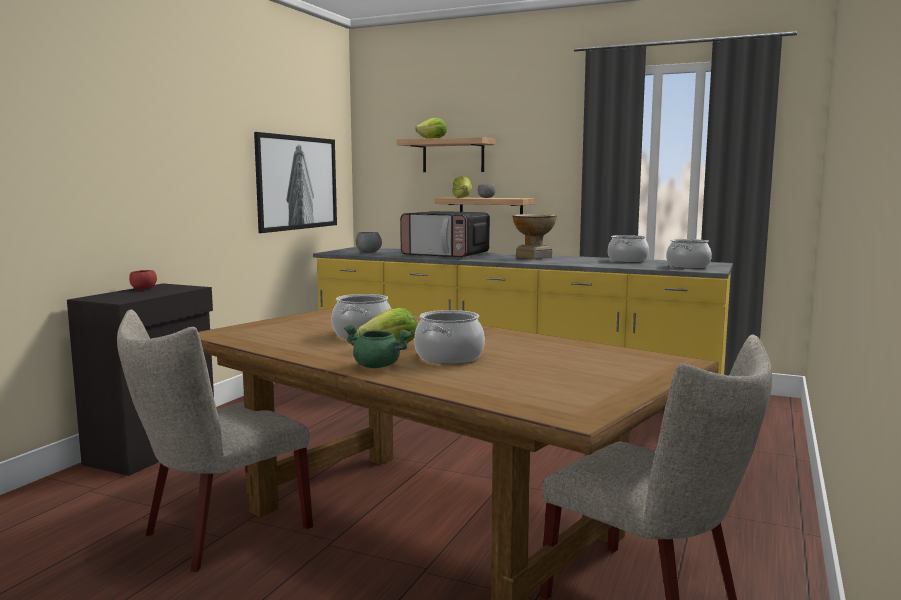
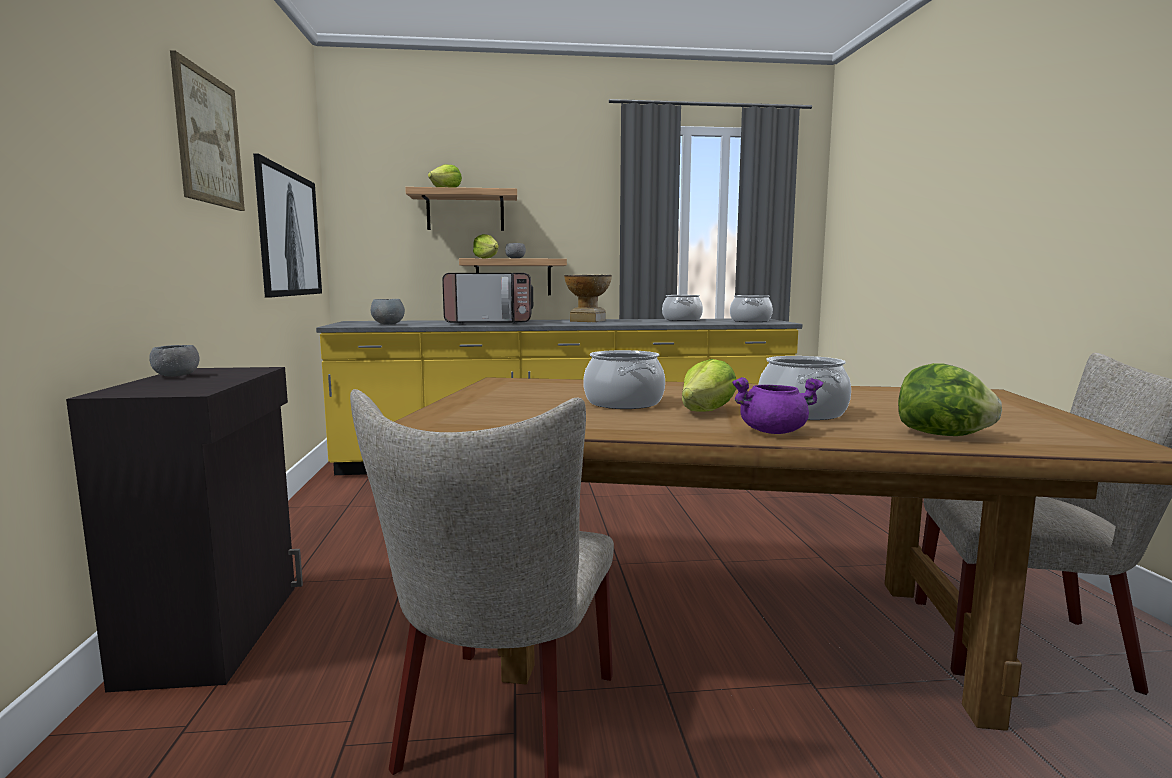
camera: 30 degrees left, 0 degrees up
(143, 289) = (176, 376): red bowl -> grey bowl
(208, 131) = (208, 139): none -> picture
(378, 366) = (773, 431): green cooking pot -> purple cooking pot
(478, 386) = (942, 435): none -> lettuce

